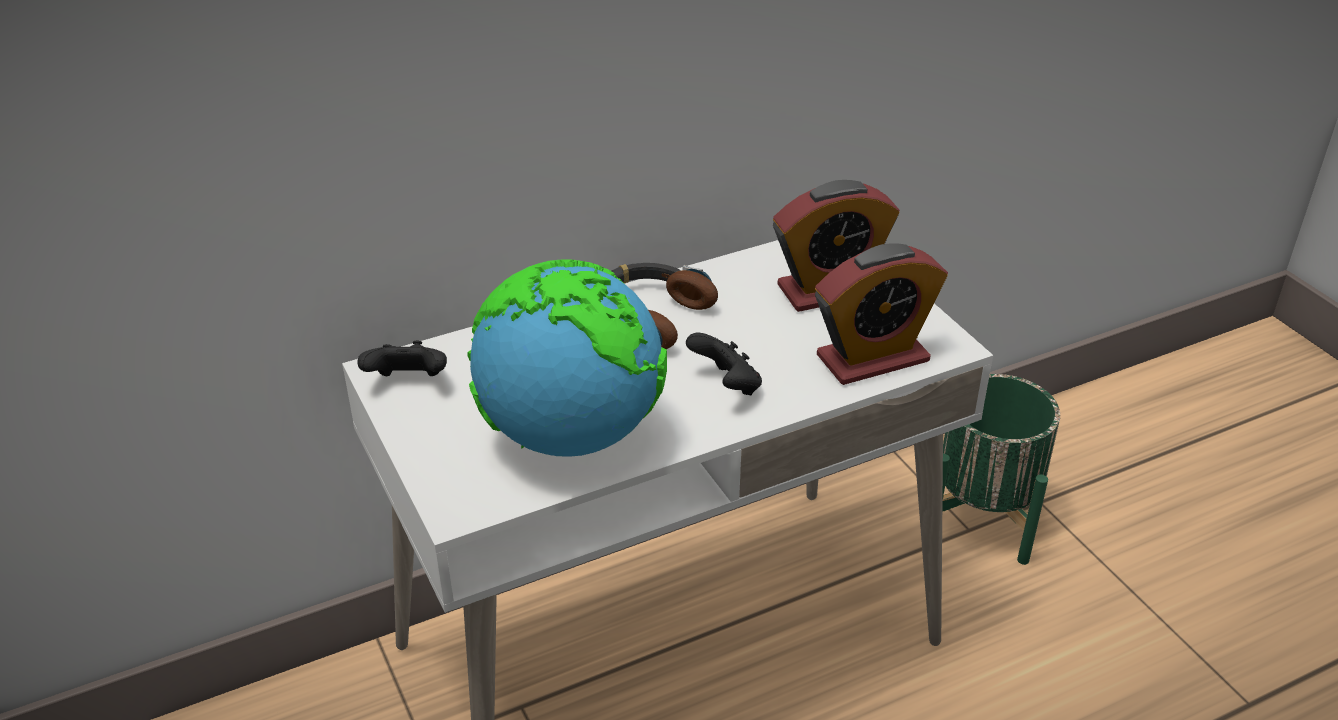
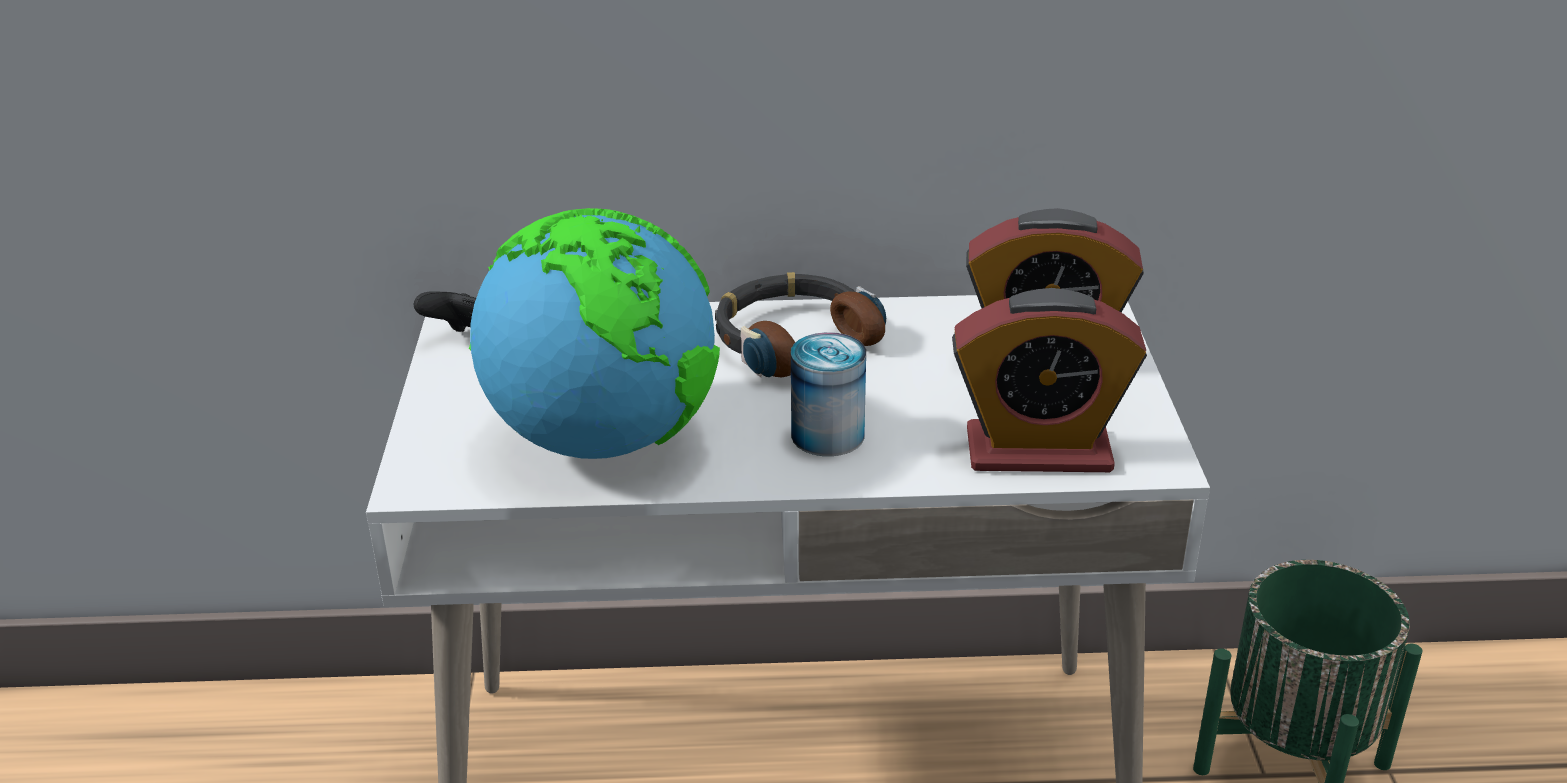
camera: 25 degrees right, 5 degrees down
(726, 385) = (827, 435): black game controller -> can

